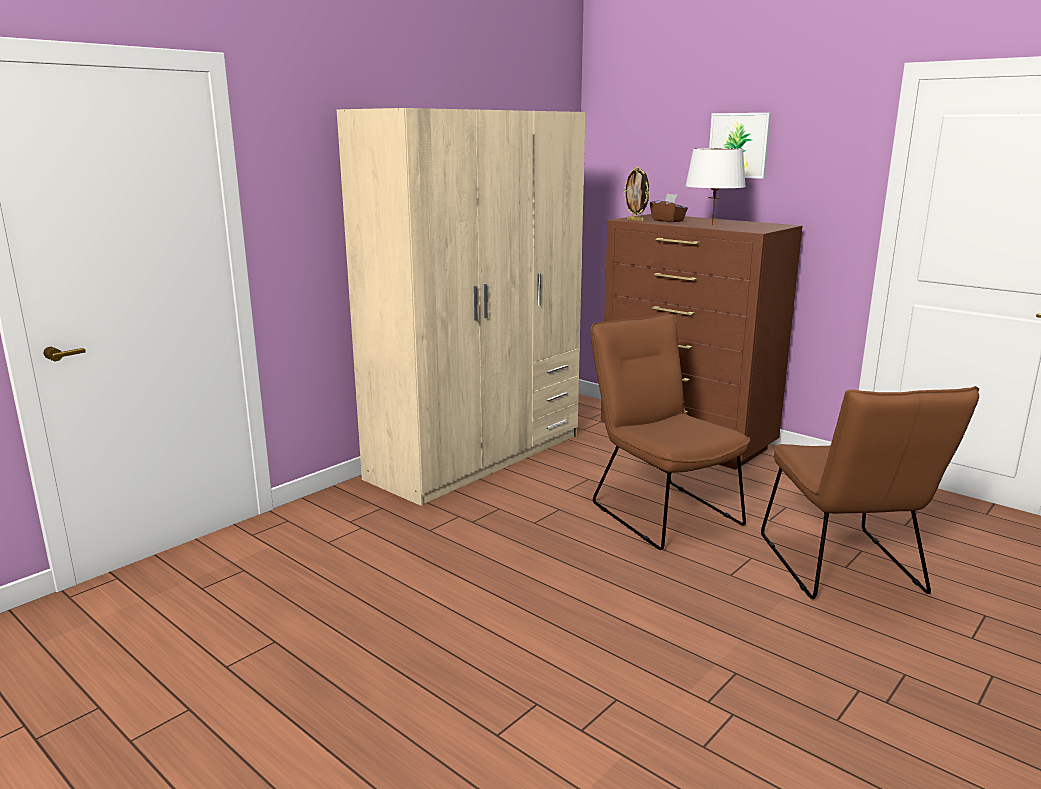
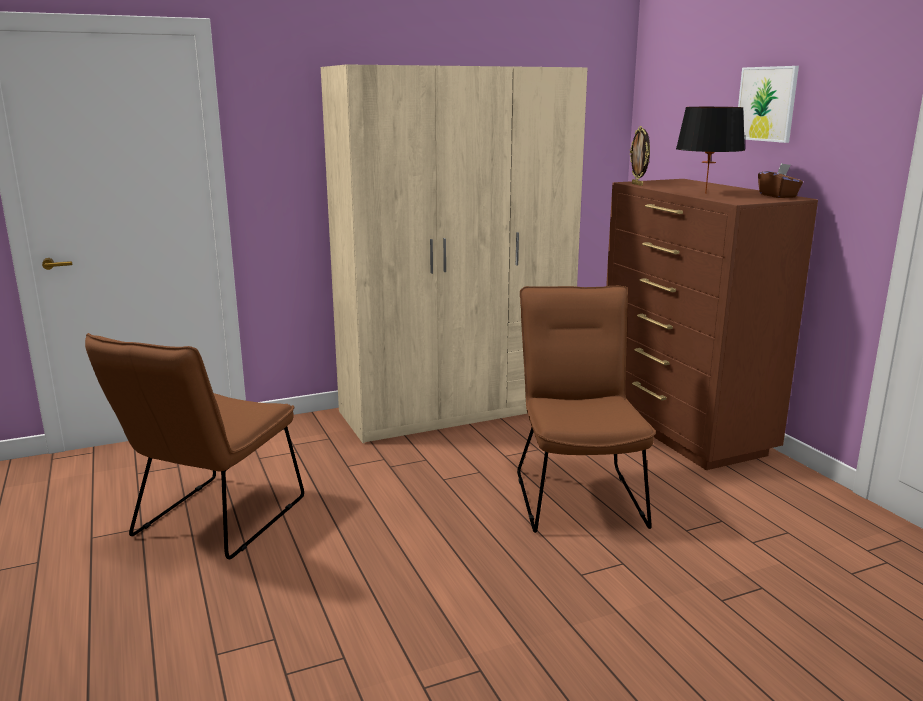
camera: 25 degrees right, 0 degrees up
(668, 221) = (673, 186): brown tissue box -> brown tissue box (778, 196)
(712, 225) = (705, 193): white table lamp -> black table lamp
(844, 569) = (717, 602): brown chair -> brown chair (212, 522)

